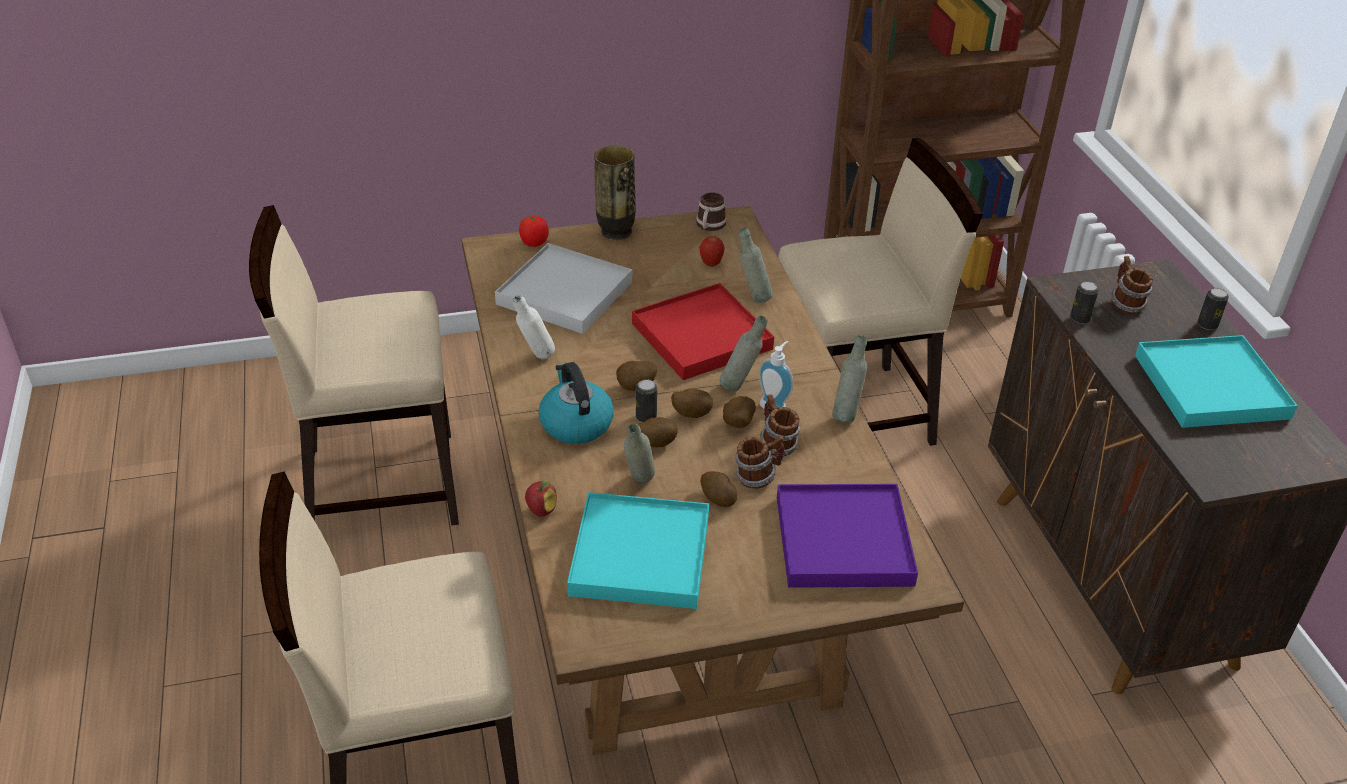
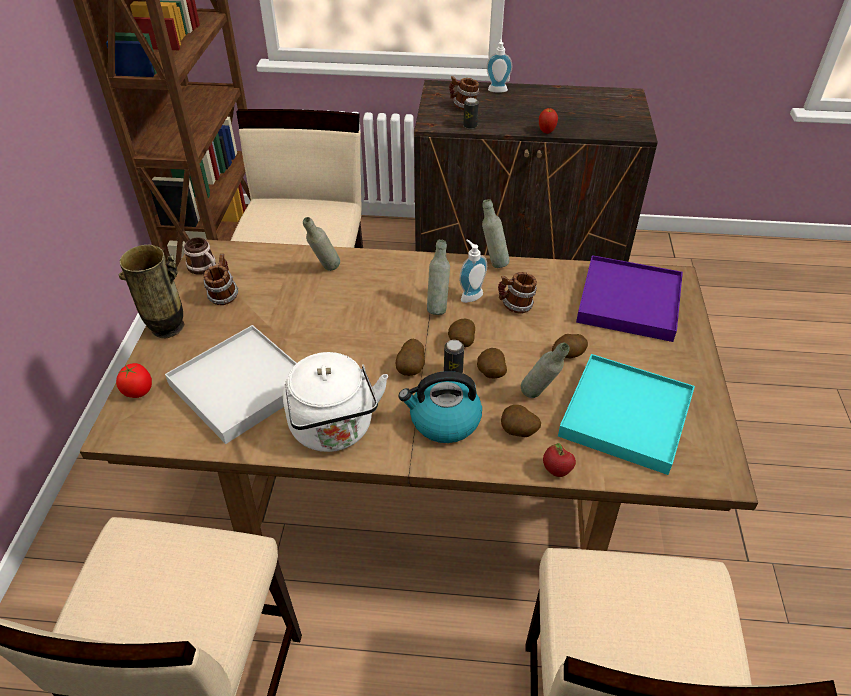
camera: 70 degrees left, 5 degrees up
(536, 359) = (334, 430): white bottle -> white kettle
(701, 336) = (360, 312): red tray -> none
(711, 264) = (261, 281): apple -> apple (546, 132)
(736, 424) = (483, 321): potato -> potato (518, 432)
(757, 477) = (550, 326): mug -> mug (223, 295)
(1207, 325) = (497, 89): can -> soap dispenser
(1211, 386) = (556, 106): turquoise tray -> none

